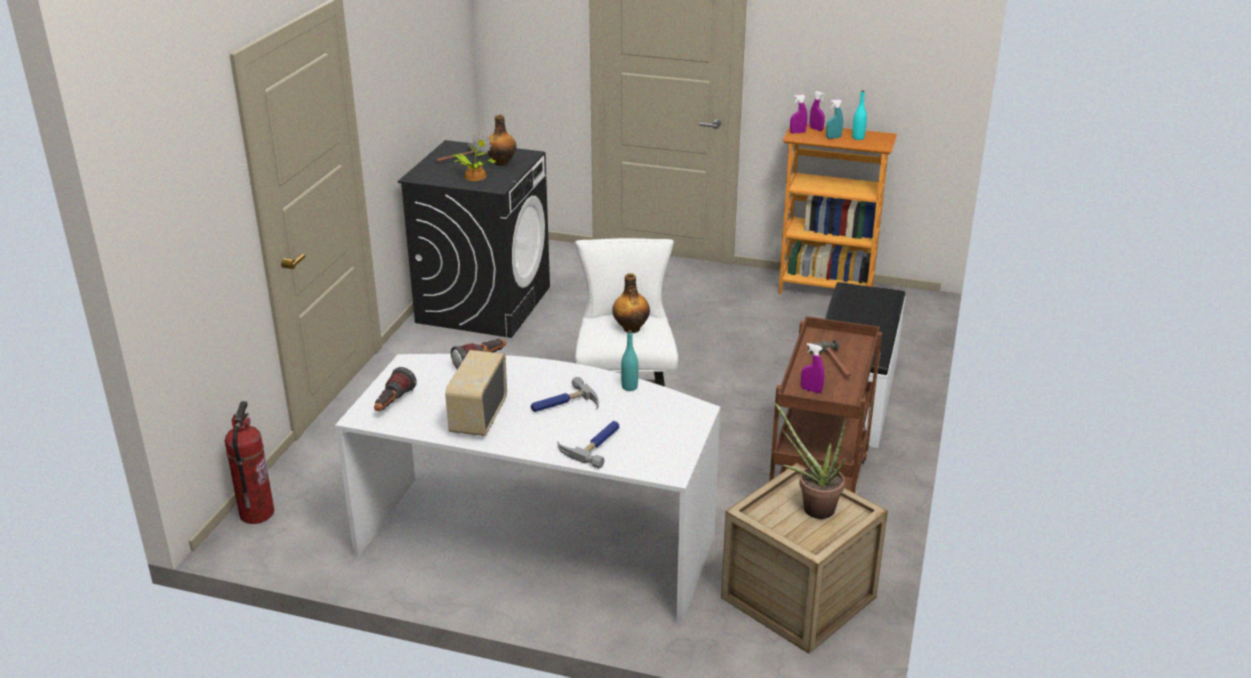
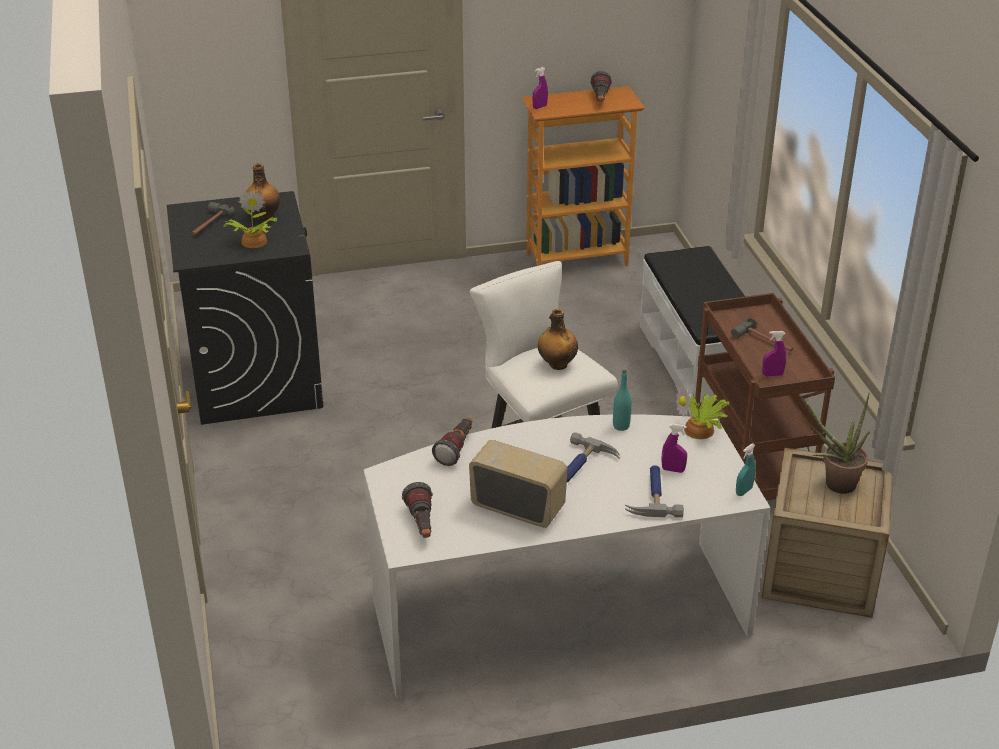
camera: 30 degrees left, 5 degrees up
(257, 514) = (248, 698): fire extinguisher -> none
(478, 417) = (518, 507): radio -> radio turned 135 degrees clockwise
(694, 411) = (701, 430): none -> potted plant
(816, 129) = (552, 99): purple spray bottle -> purple spray bottle (673, 470)
(833, 138) = (578, 105): turquoise spray bottle -> turquoise spray bottle (744, 491)
(858, 138) = (600, 99): turquoise bottle -> flashlight

